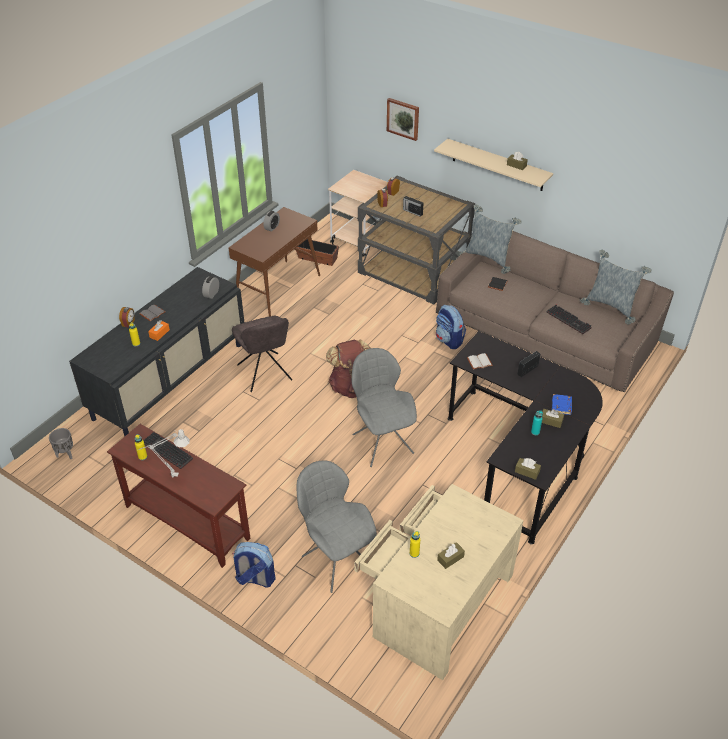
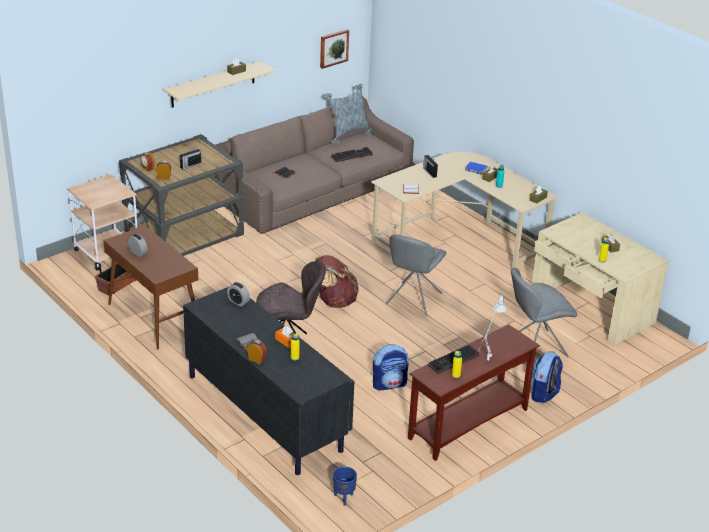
camera: 75 degrees left, 10 degrees down
(66, 454) = (343, 497): grey planter -> blue planter
(382, 442) = (413, 300): grey chair -> grey chair turned 60 degrees counterclockwise
(403, 118) = (115, 97): picture -> picture (333, 48)
(449, 340) = (300, 238): backpack -> backpack (389, 384)
(488, 261) = (247, 170): pillow -> none
(521, 457) = (458, 239): black desk -> beige desk

